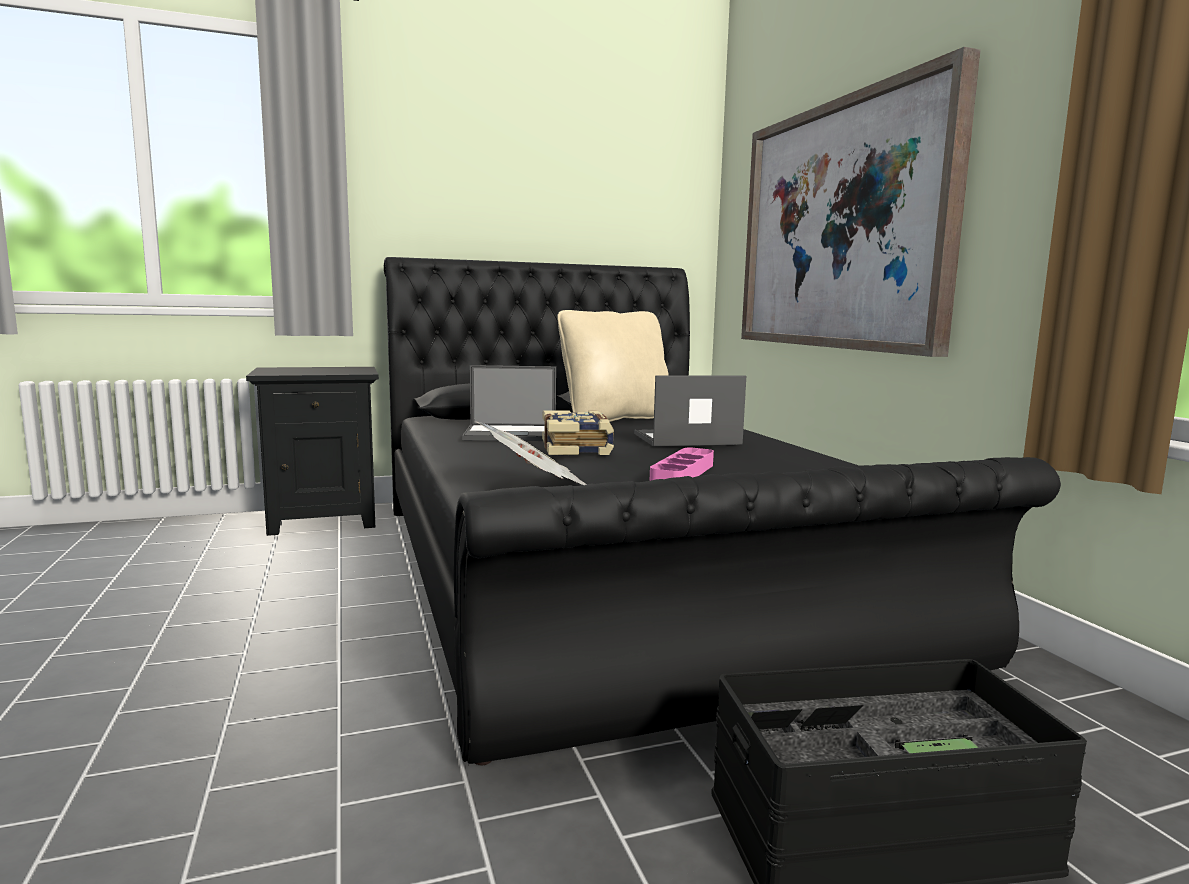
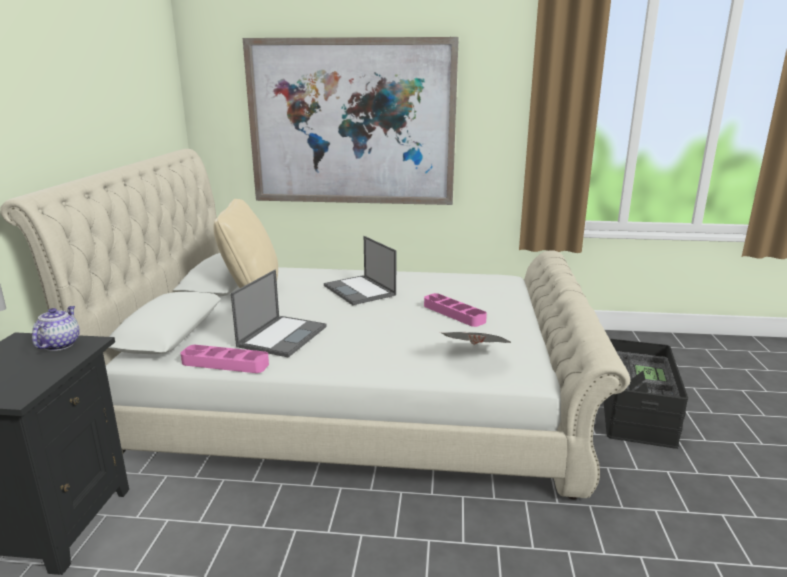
camera: 65 degrees left, 10 degrees up
(355, 370) = (59, 344): none -> teapot
(434, 431) = (225, 363): none -> pink tray
(578, 448) = (366, 325): book -> none
(615, 570) = (353, 394): black bed -> beige bed
(685, 439) = (360, 291): laptop -> laptop turned 45 degrees counterclockwise

